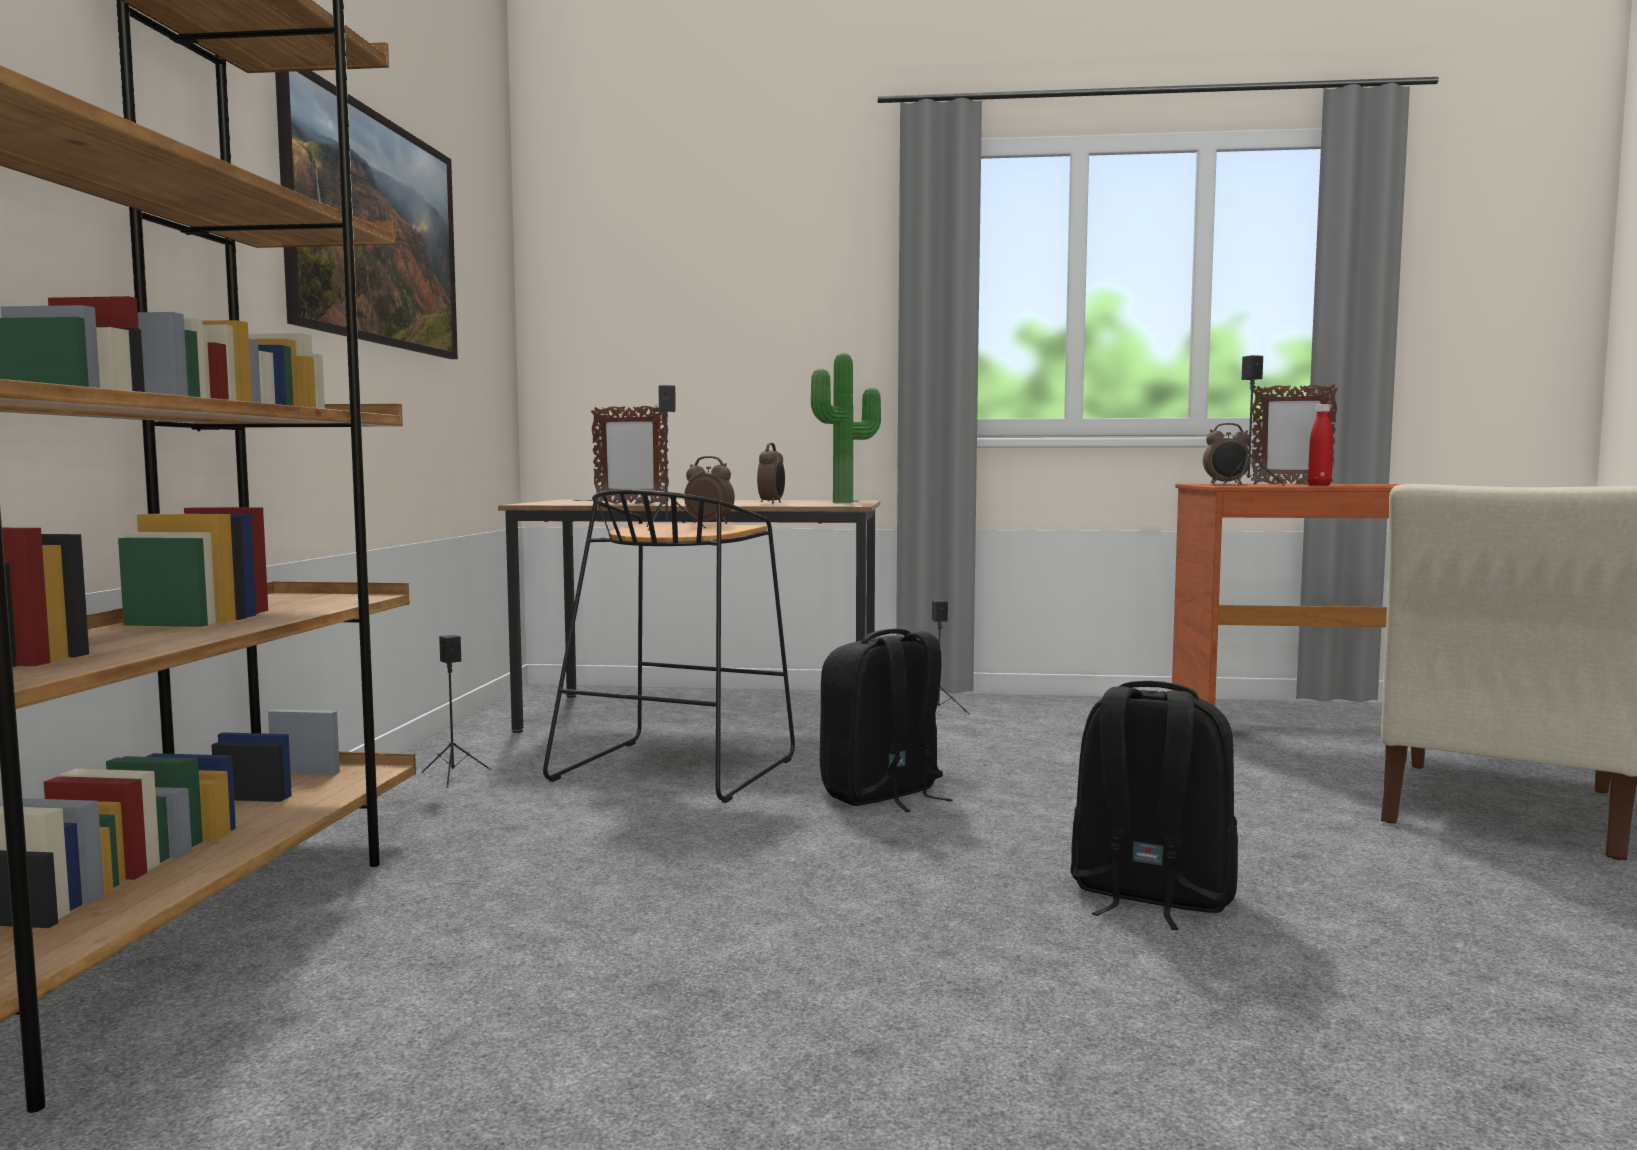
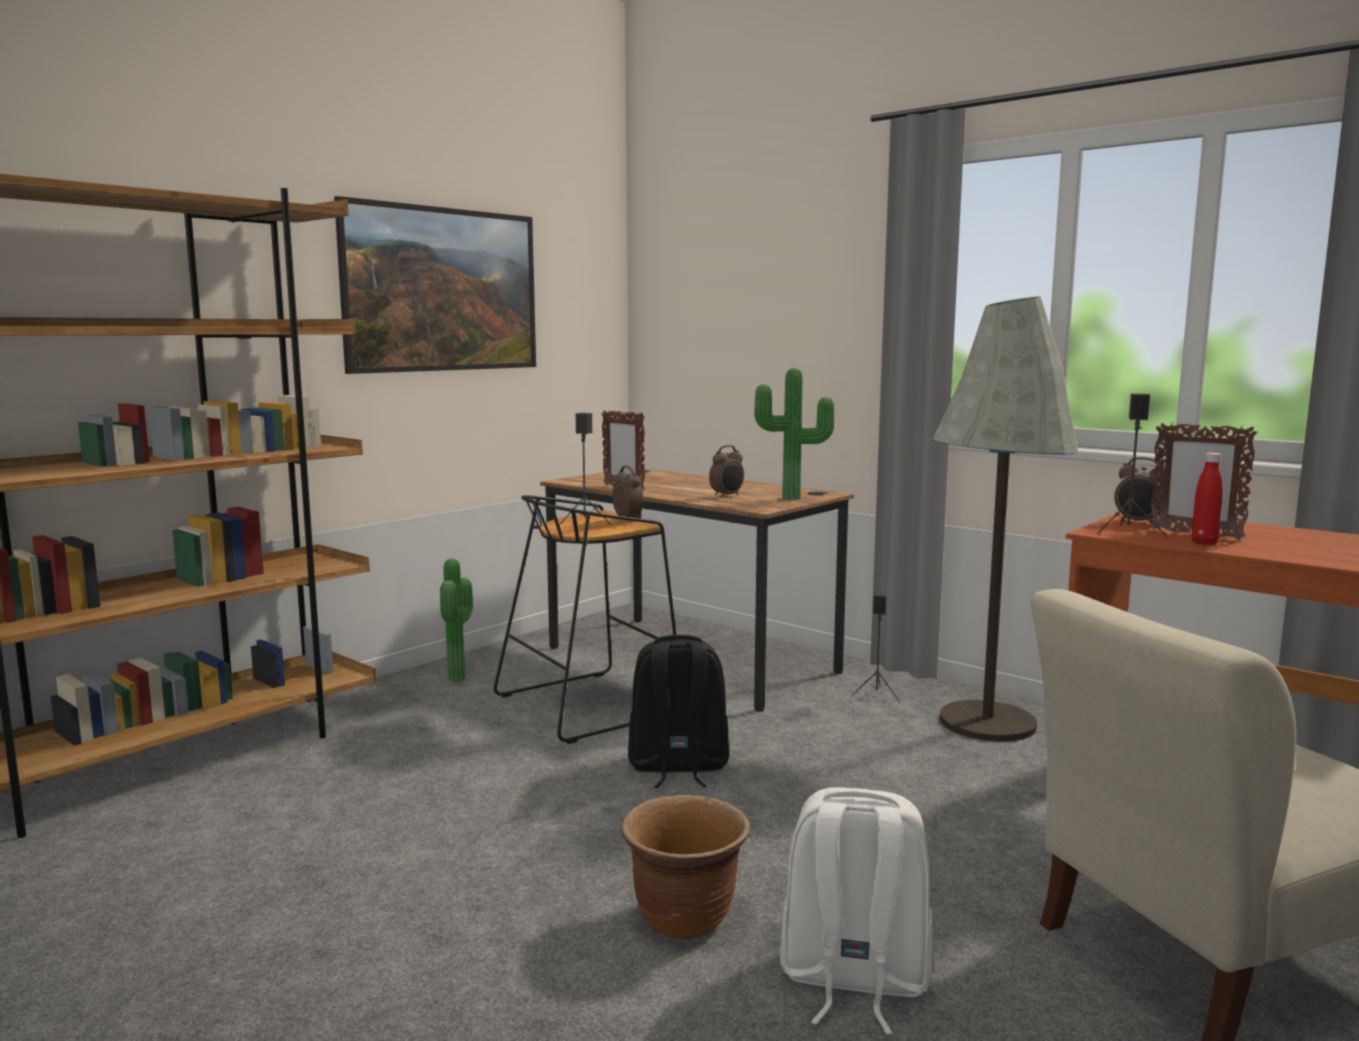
camera: 35 degrees right, 5 degrees up
(453, 776) = (460, 678): black speaker -> potted plant
(1065, 714) = (987, 722): none -> grey floor lamp
(1149, 897) = (685, 918): black backpack -> brown planter
(1357, 893) = (853, 980): none -> white backpack

